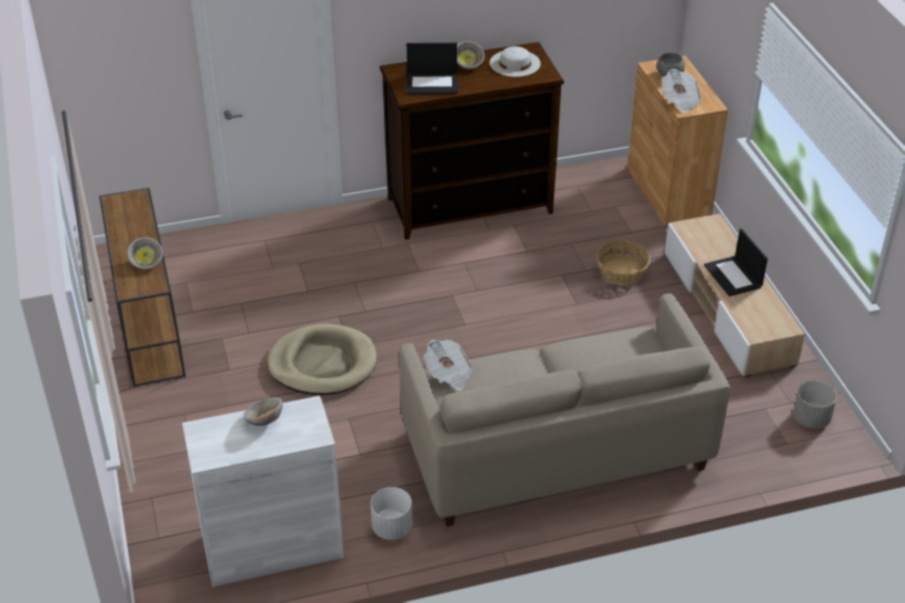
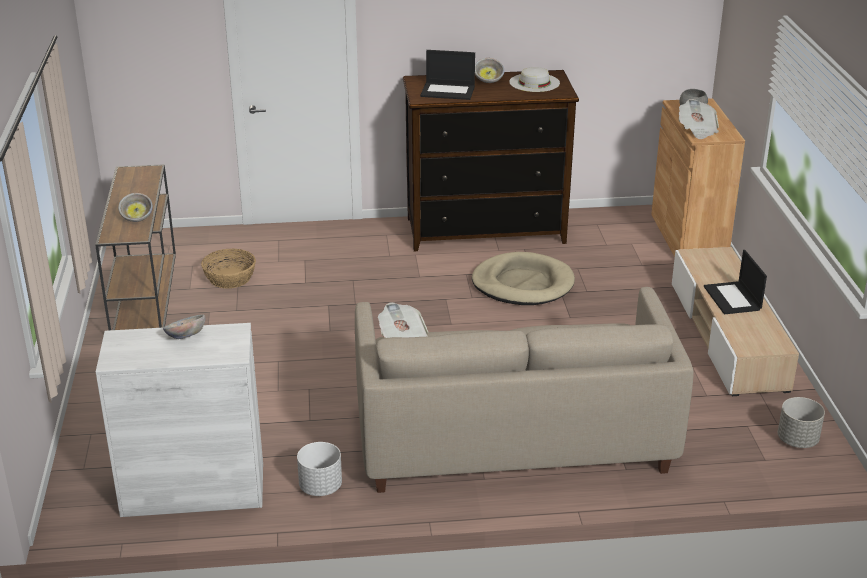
camera: 10 degrees right, 10 degrees down
(322, 364) = (299, 342): beige dog bed -> beige dog bed (523, 284)
(622, 272) = (624, 296): basket -> basket (230, 278)

